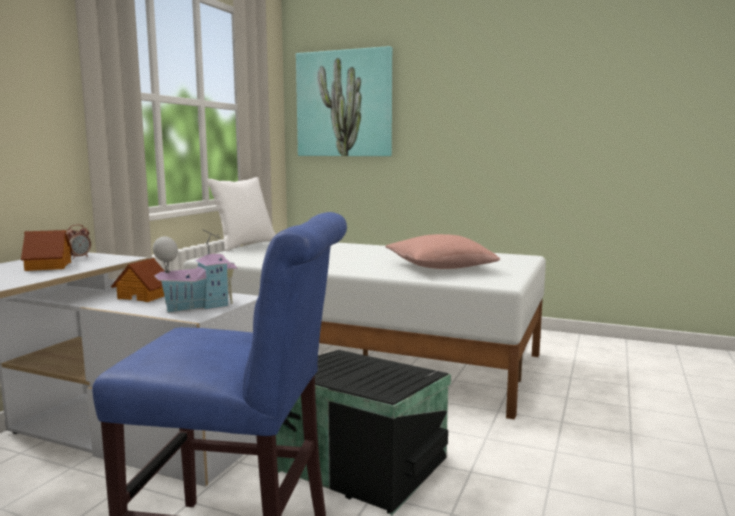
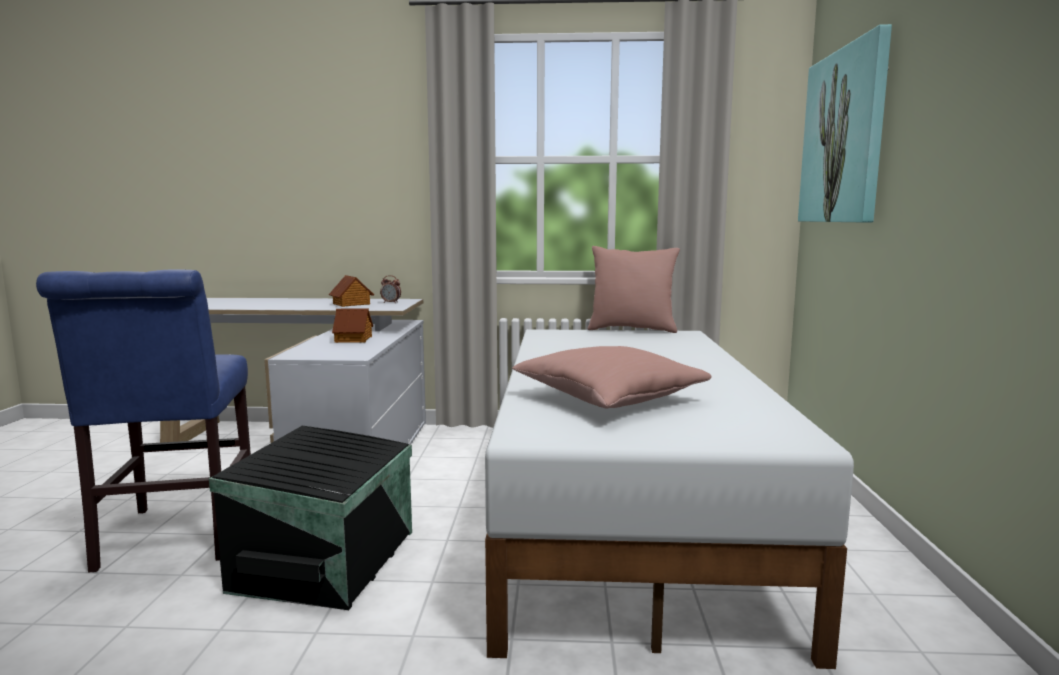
camera: 70 degrees right, 0 degrees up
(197, 306) = (322, 352): toy house -> none
(245, 245) = (632, 329): white pillow -> pink pillow

